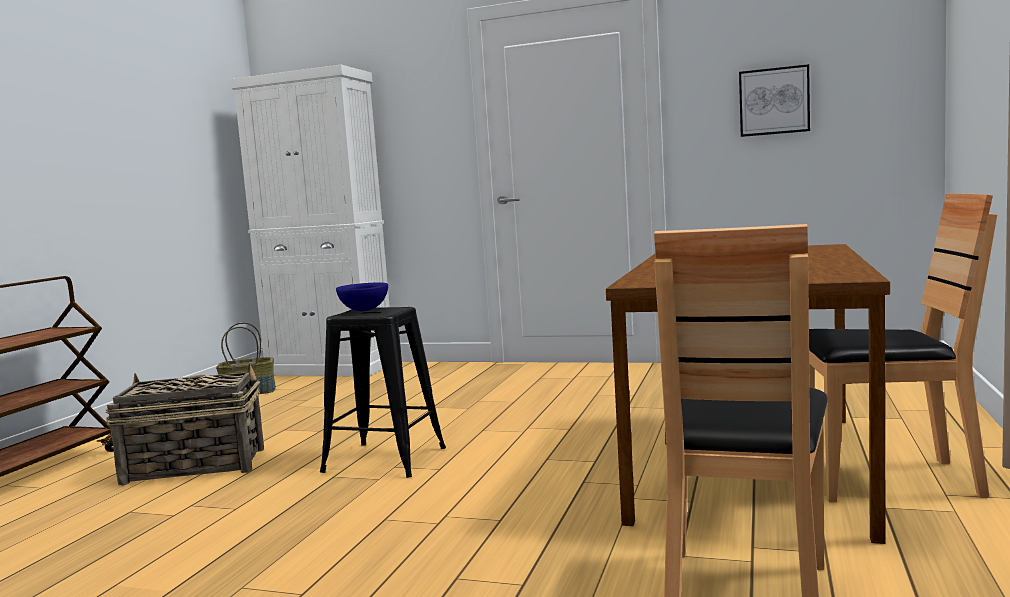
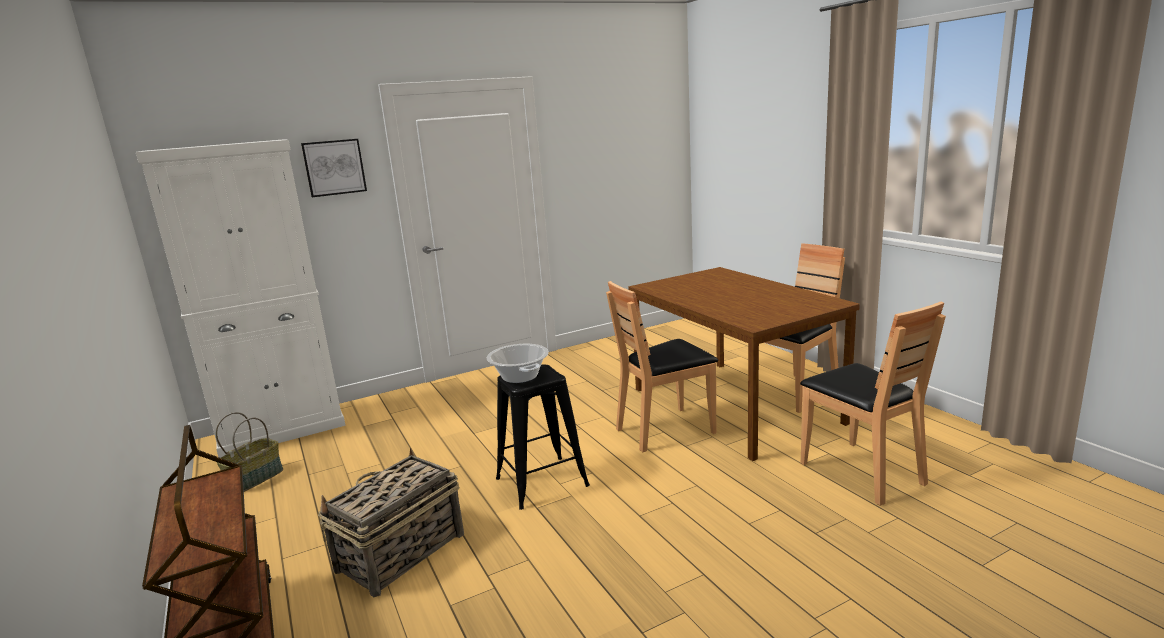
camera: 45 degrees left, 10 degrees up
(364, 310) = (520, 376): blue bowl -> cooking pot
(601, 460) = (665, 430): none -> brown chair
(774, 101) = (608, 166): picture -> picture (334, 167)

